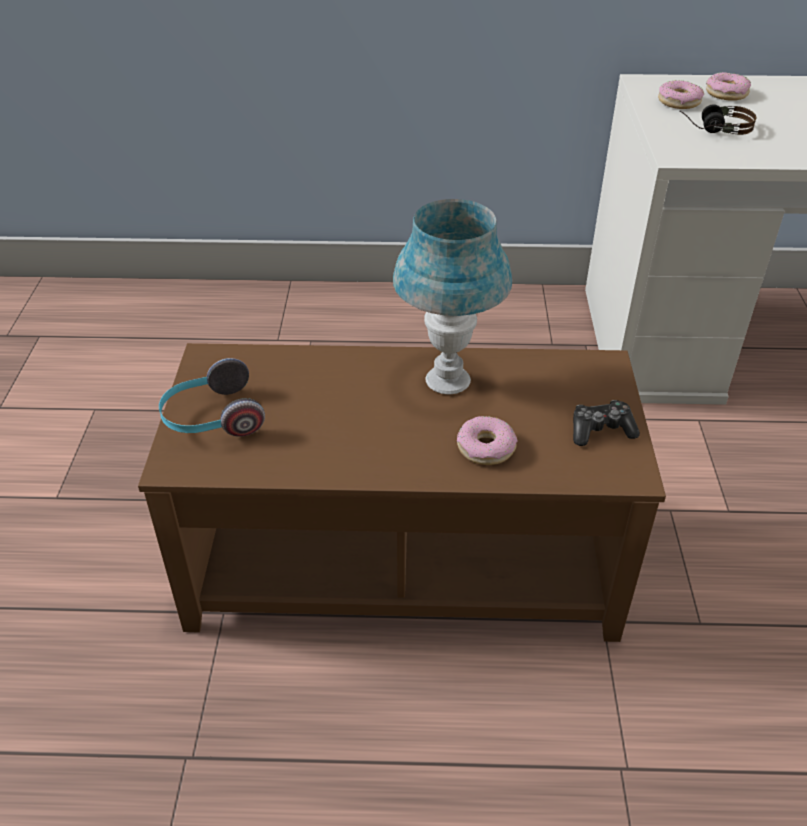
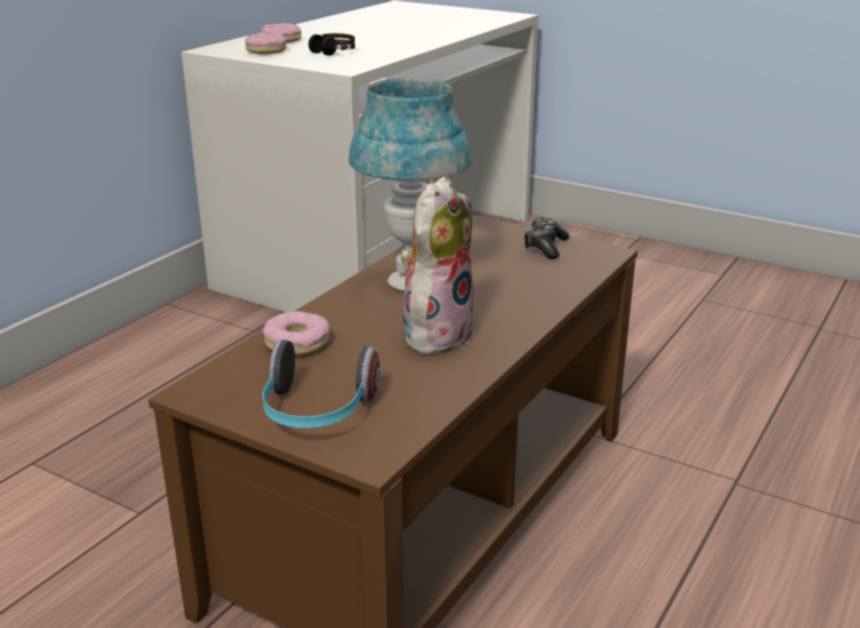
camera: 60 degrees left, 15 degrees down
(368, 429) = (436, 334): none -> plush toy
(486, 447) = (519, 292): donut -> donut (297, 343)

